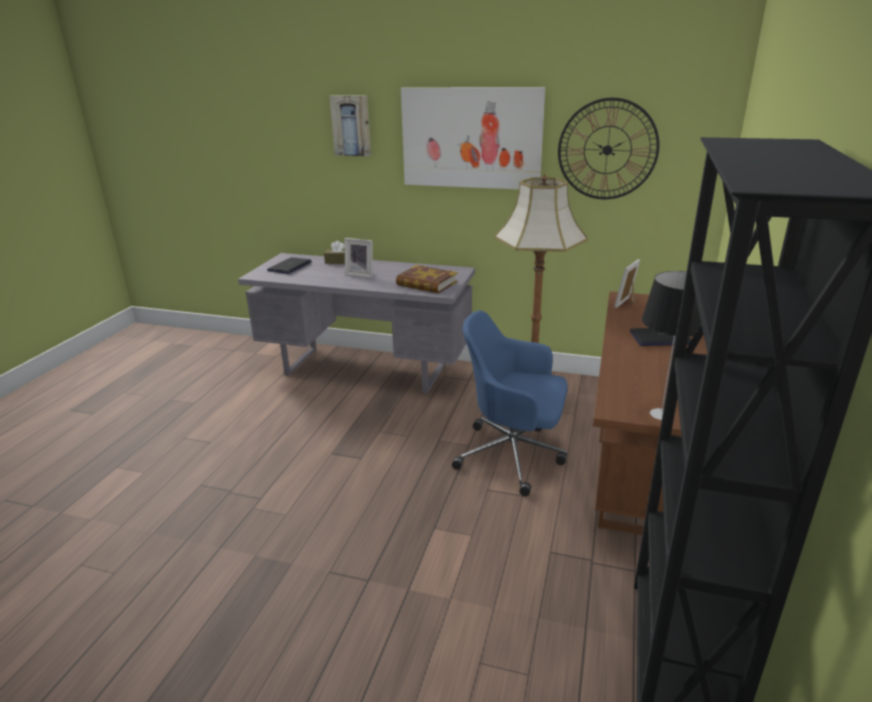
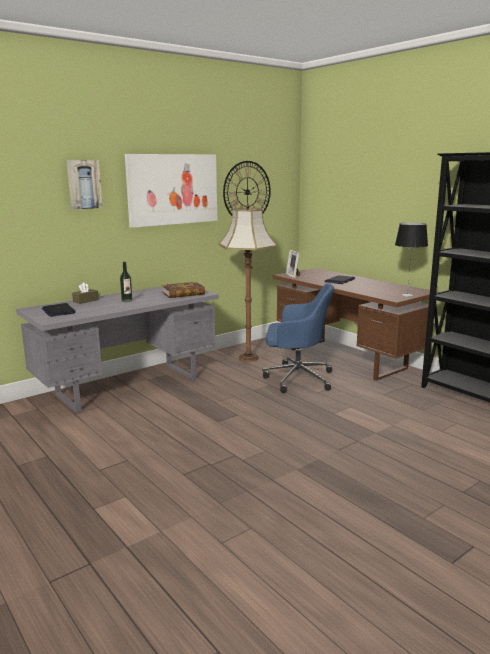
camera: 55 degrees left, 10 degrees down
(361, 274) = (127, 300): picture frame -> bottle
(513, 456) = (296, 378): blue office chair -> blue office chair turned 135 degrees counterclockwise

